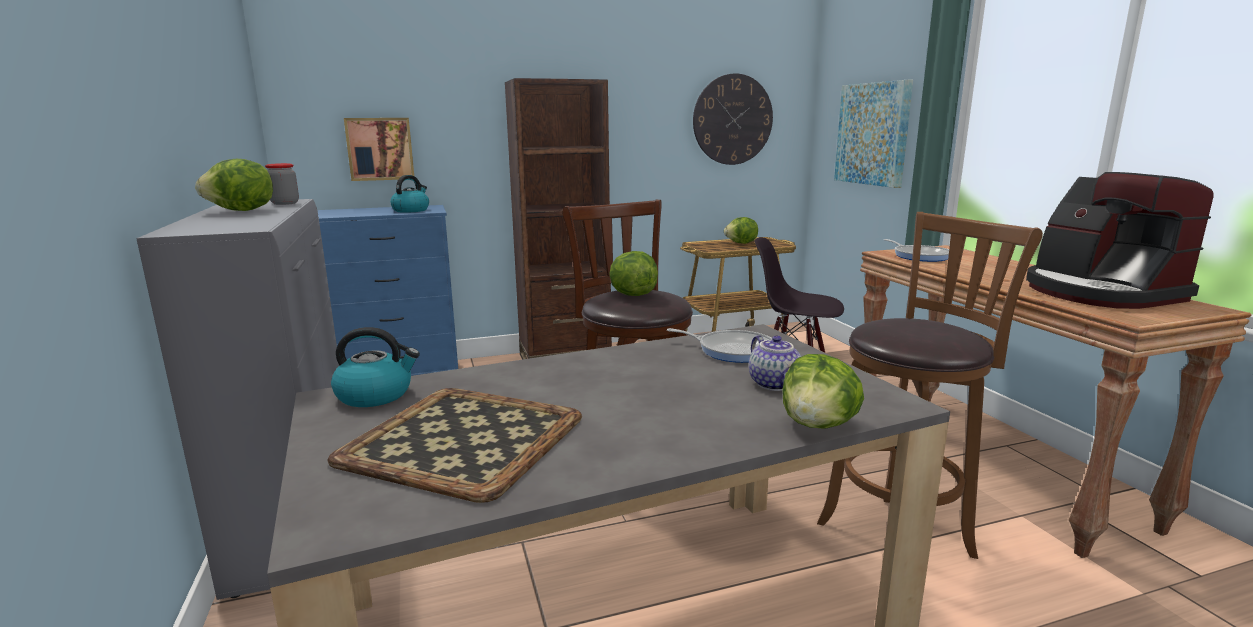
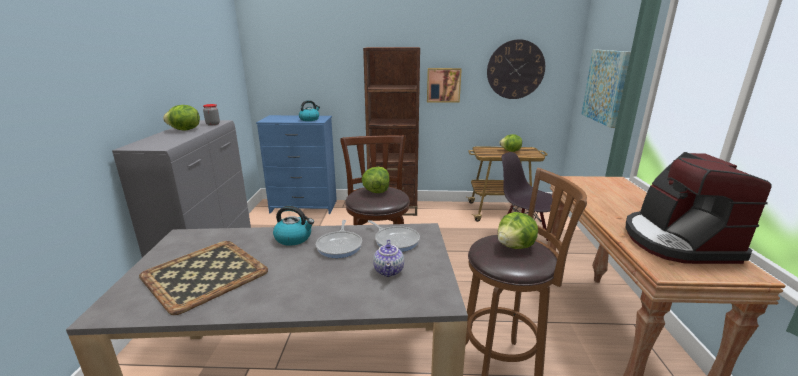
camera: 20 degrees right, 5 degrees up
(376, 395) = (199, 237): kettle -> kettle (294, 238)
(380, 149) = (300, 84): picture -> picture (443, 85)
(818, 425) = (377, 306): lettuce -> lettuce (515, 247)
(919, 256) = (586, 185): frying pan -> frying pan (340, 245)

